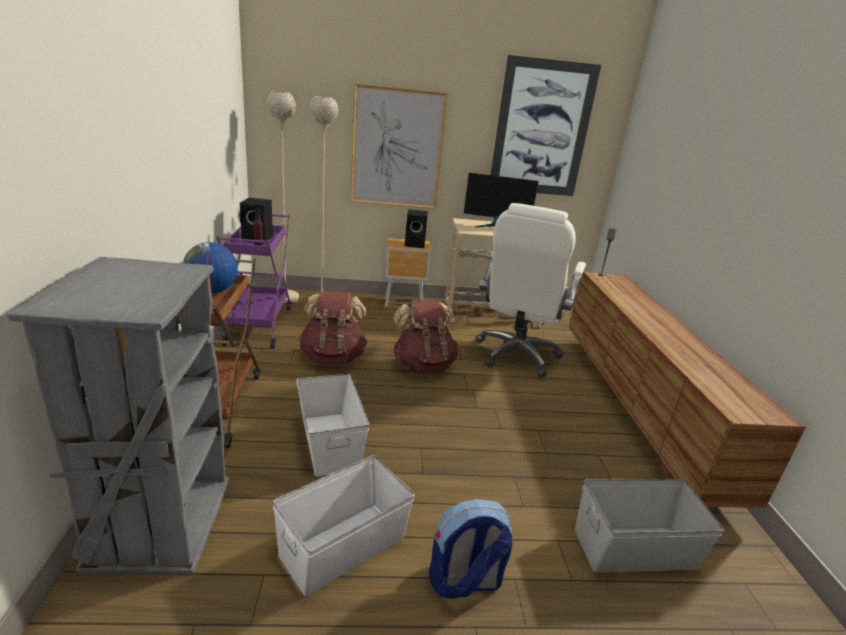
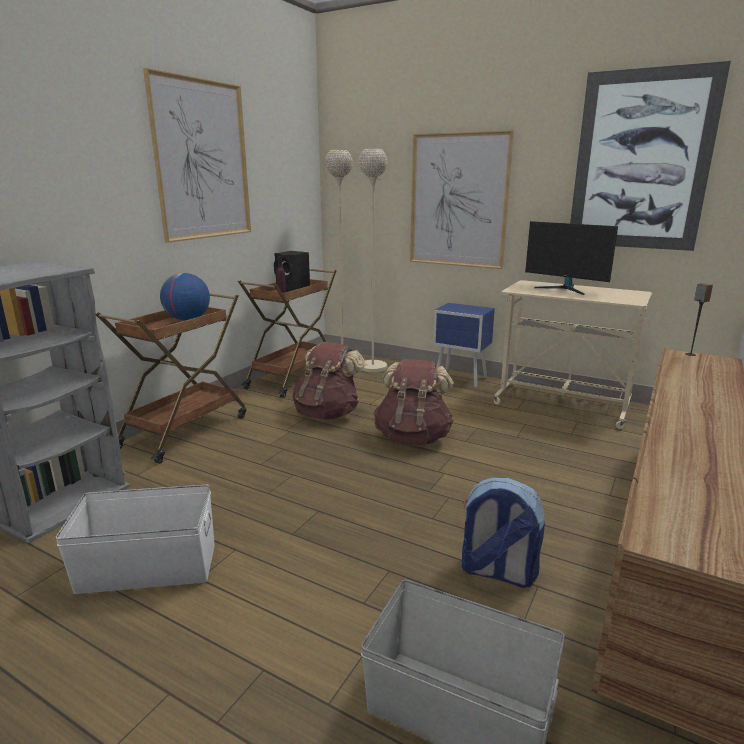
camera: 35 degrees right, 5 degrees down
(184, 109) = (202, 160): none -> picture
(260, 325) = (294, 378): purple cart -> brown cart
(330, 442) = (240, 481): white storage box -> none
(405, 303) = (461, 379): brown nightstand -> blue nightstand
(415, 244) = (472, 309): black speaker -> none
(464, 582) = (210, 647): backpack -> backpack (496, 572)
(516, 355) = (545, 451): white office chair -> none

